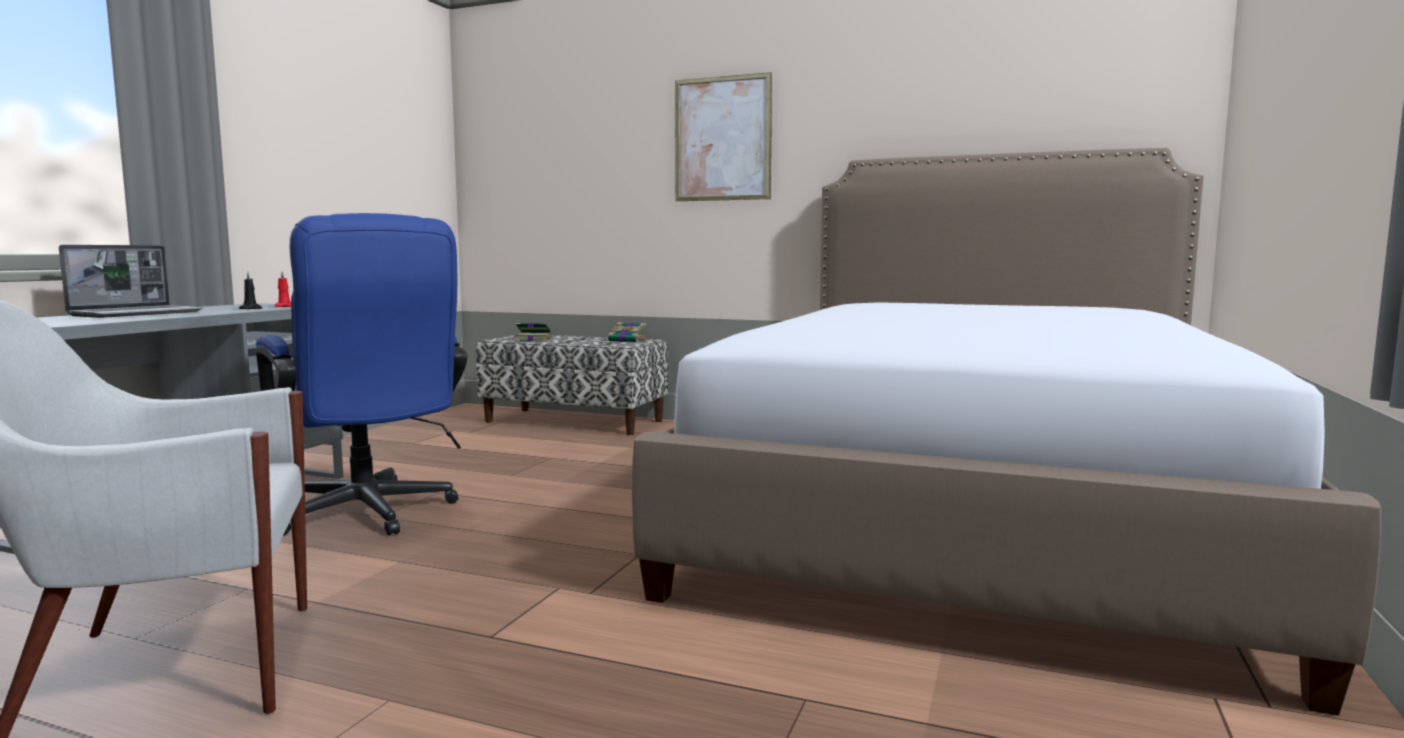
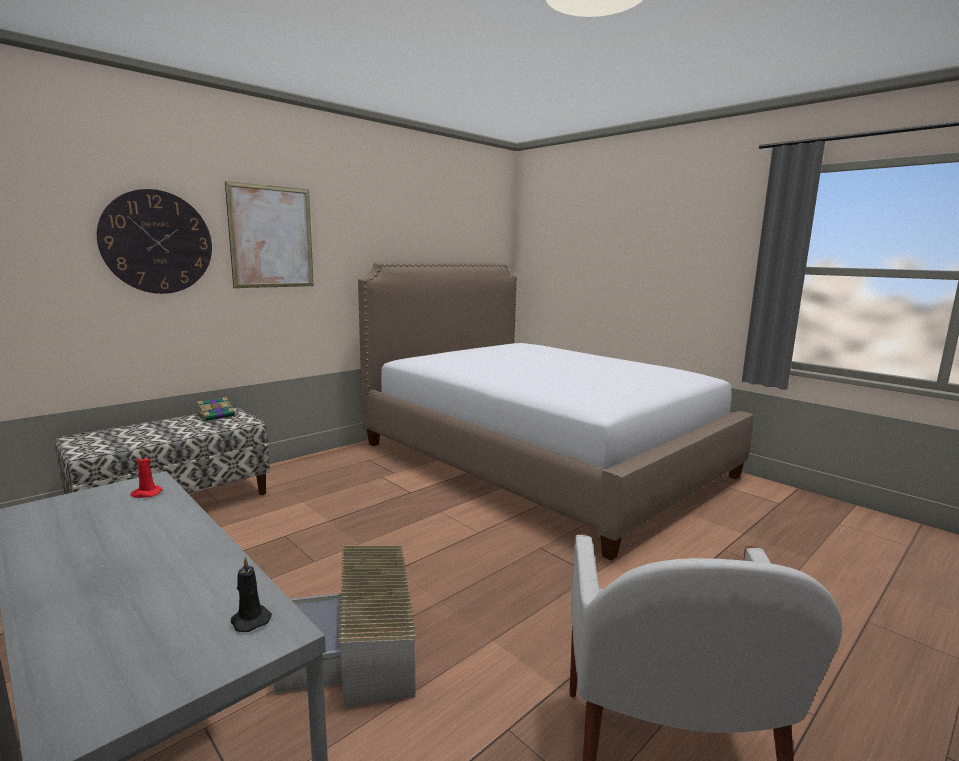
camera: 65 degrees left, 5 degrees up
(137, 314) = (116, 583): laptop -> none
(251, 309) = (151, 511): black candle -> black candle (250, 619)
(369, 515) = (356, 647): blue office chair -> grey storage box
(532, 339) = (120, 440): book -> none
(610, 154) = (157, 242): none -> wall clock

